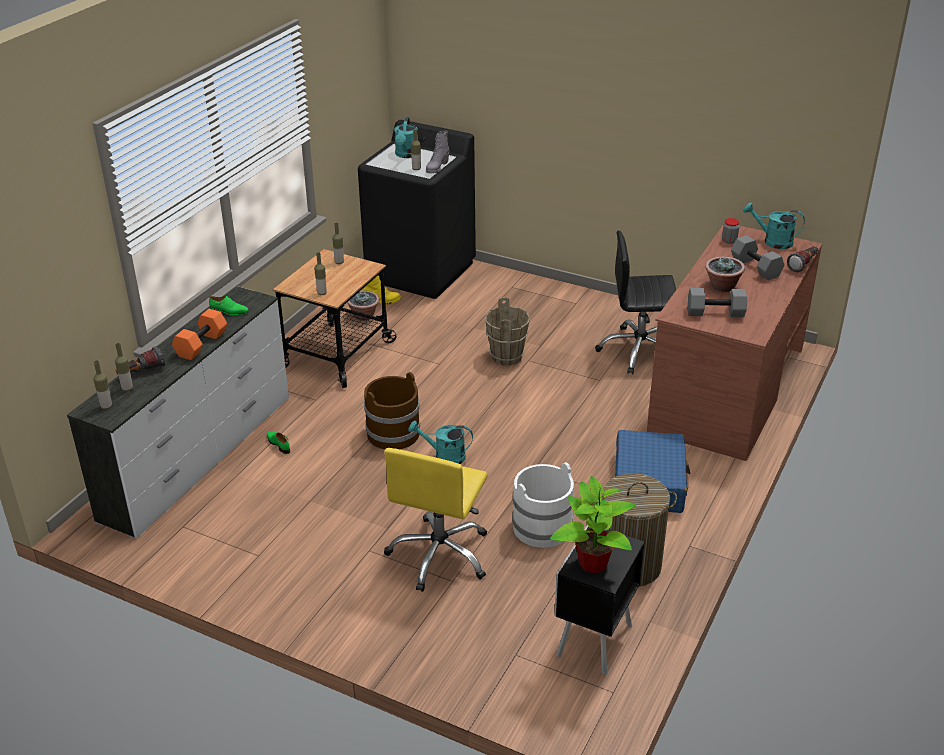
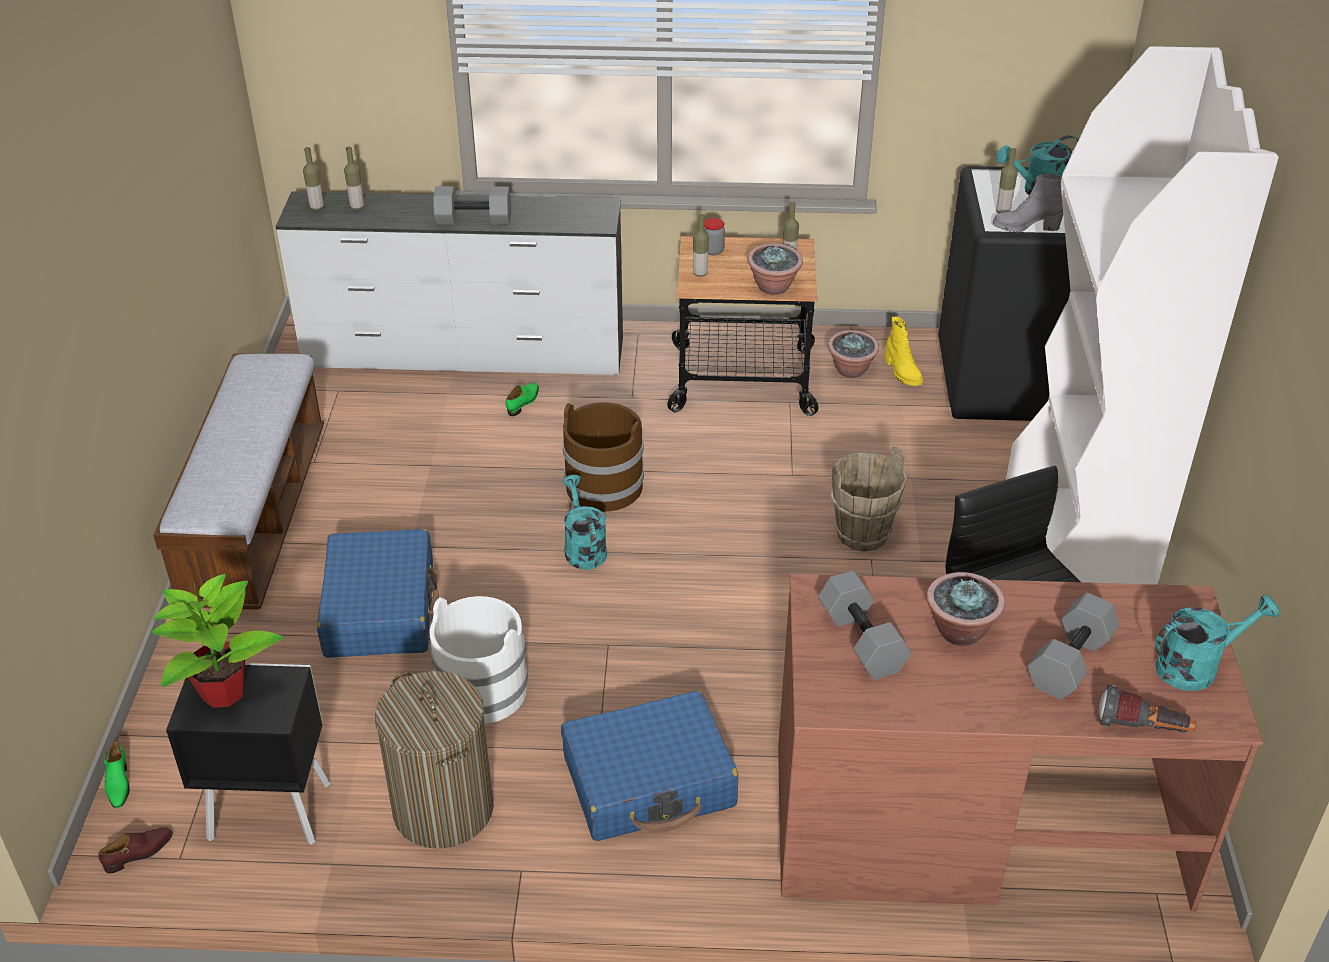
camera: 65 degrees right, 5 degrees up
(141, 372) = (393, 204): flashlight -> none
(202, 345) = (473, 220): orange dumbbell -> grey dumbbell
(229, 311) = (557, 213): green shoe -> green shoe (118, 783)
(298, 597) = (256, 517): none -> bench
(360, 274) = (773, 287): none -> potted plant
(440, 555) = (380, 609): yellow office chair -> blue suitcase
(567, 302) = (1073, 554): none -> white bookcase
(599, 712) = (139, 853): none -> brown shoe
(729, 241) = (1141, 606): jar -> jar (713, 251)
(772, 241) = (1196, 666): turquoise watering can -> turquoise watering can turned 75 degrees clockwise

